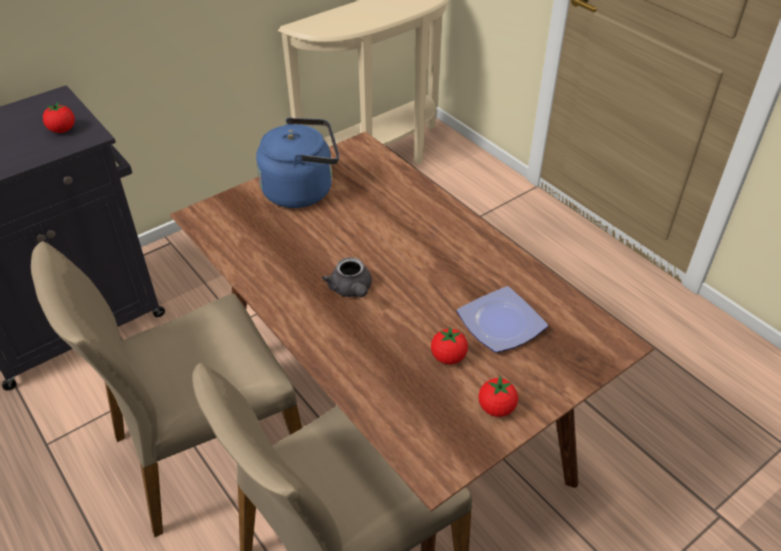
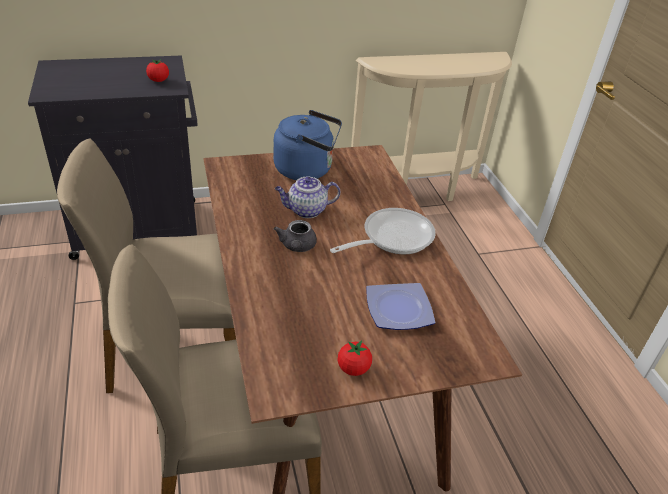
camera: 20 degrees right, 5 degrees down
(333, 242) = (306, 210): none -> teapot
(444, 242) = (392, 237): none -> frying pan
(448, 357) = (339, 318): tomato -> none

